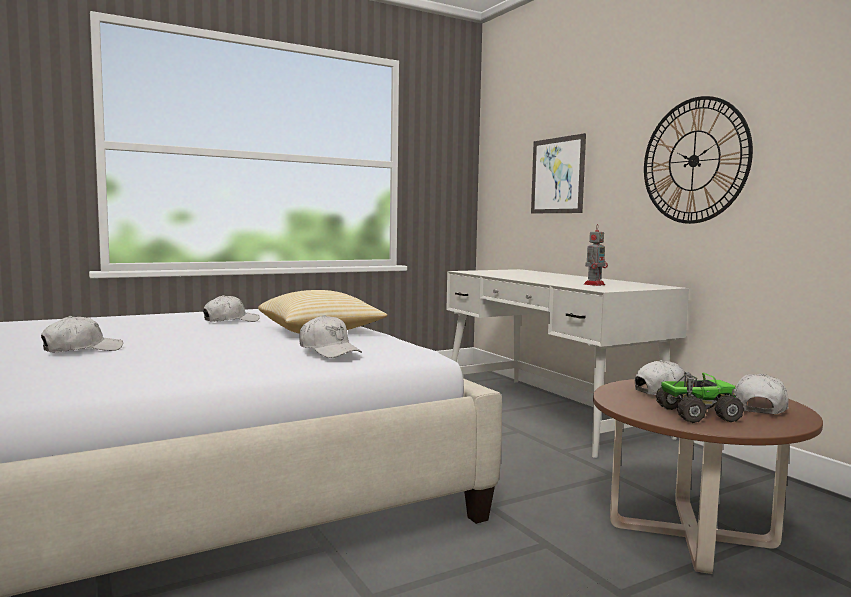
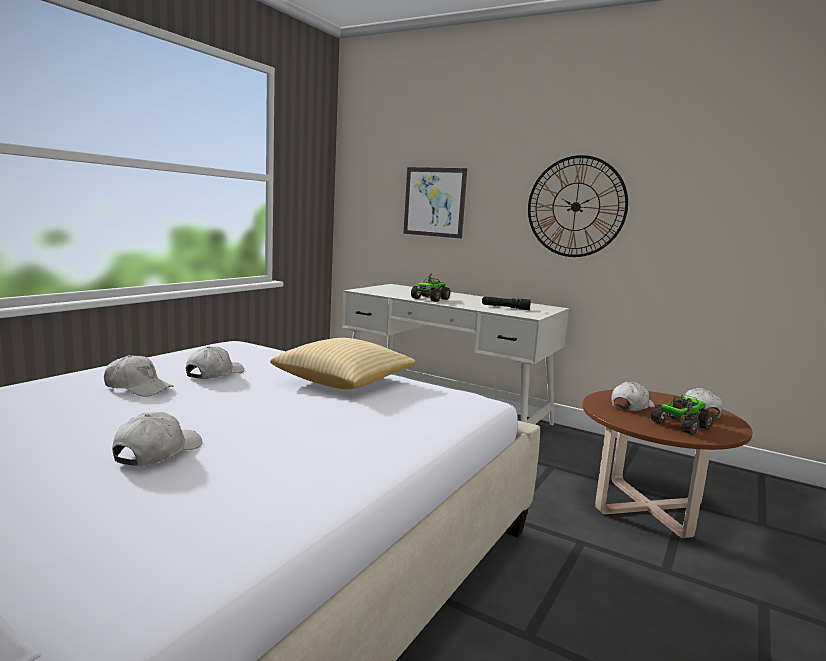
camera: 30 degrees left, 5 degrees up
(329, 351) = (422, 412): white cap -> white cap (138, 387)
(524, 277) = (430, 299): none -> toy truck
(594, 284) = (505, 307): toy robot -> black flashlight

